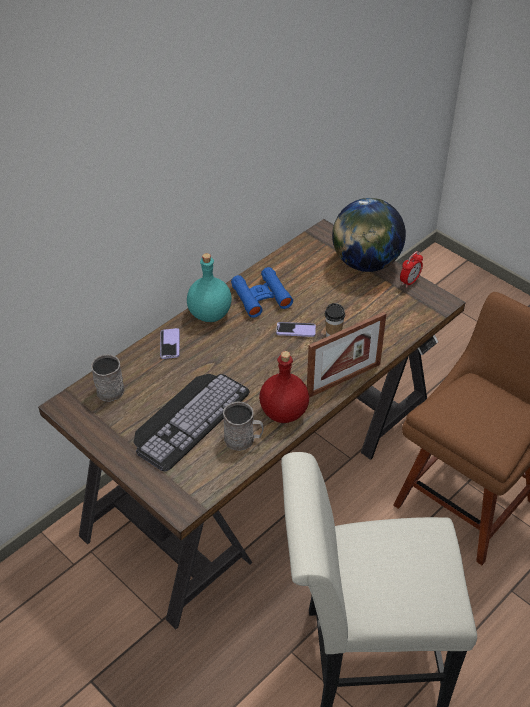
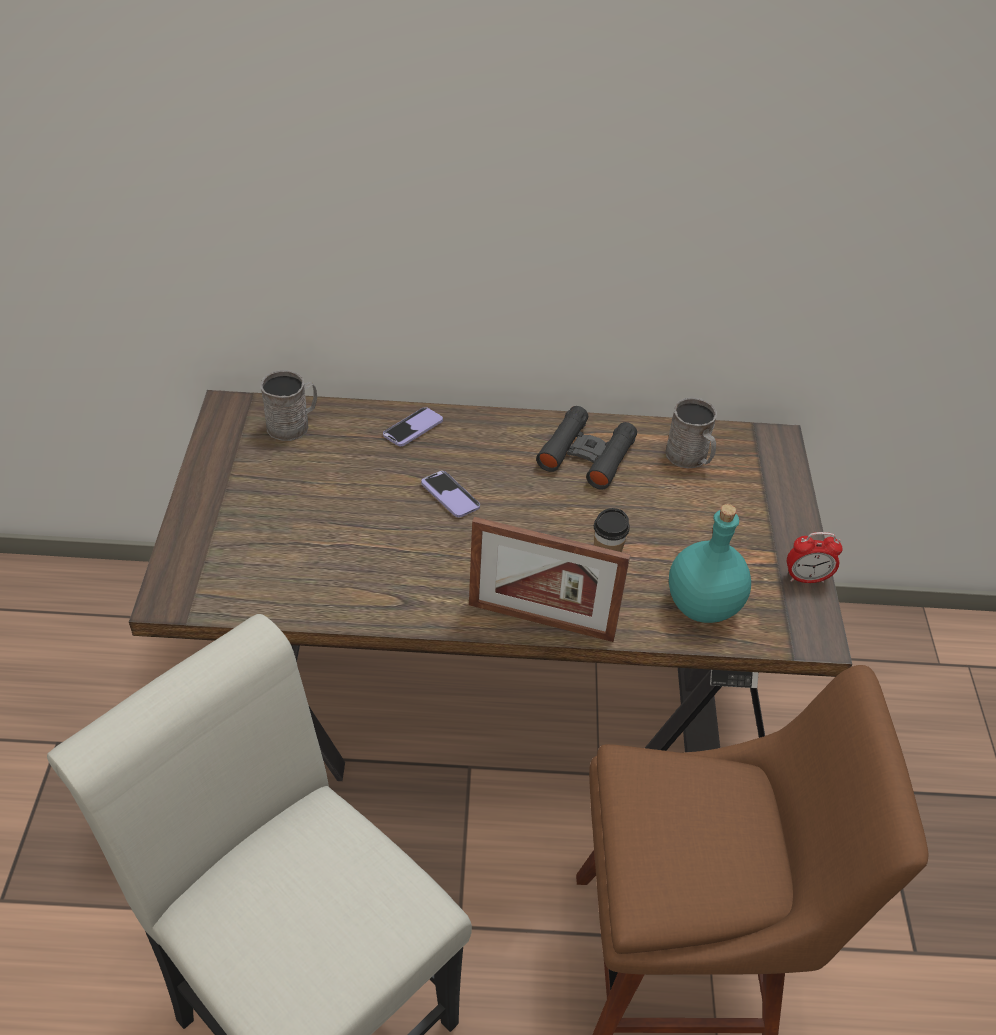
camera: 45 degrees right, 0 degrees up
(188, 416) = (316, 514): keyboard -> none
(209, 314) = (501, 429): turquoise bottle -> turquoise bottle (702, 604)
(243, 439) = (332, 587): grey mug -> grey mug (690, 458)
(261, 297) = (586, 455): blue binoculars -> black binoculars
(284, 412) = (418, 597): red bottle -> none
(296, 330) = (570, 521): phone -> phone (450, 495)
(365, 263) = (777, 513): globe -> none

